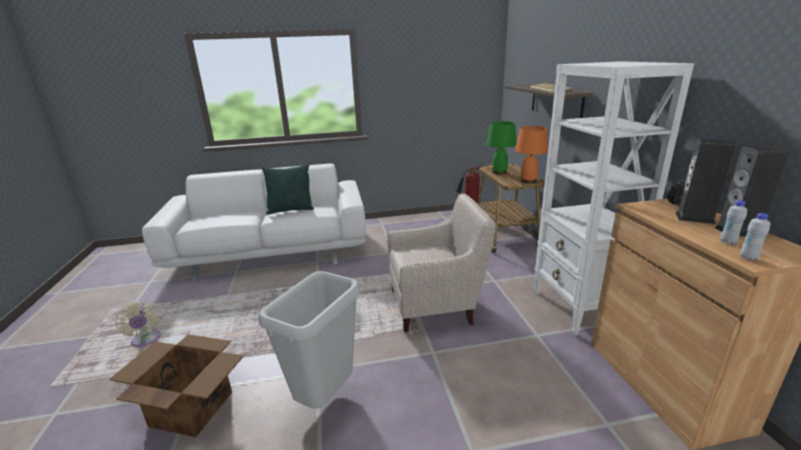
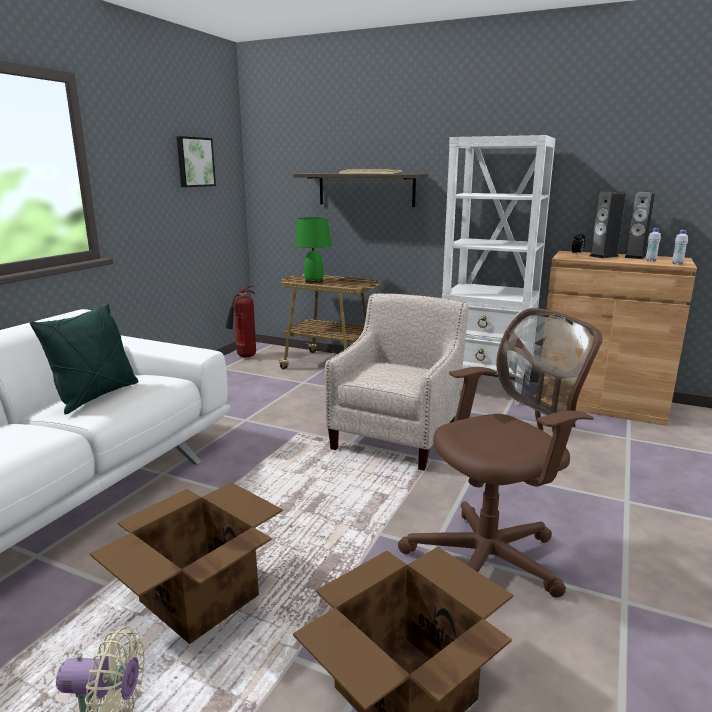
camera: 55 degrees left, 5 degrees down
(229, 319) = (197, 600): none -> cardboard box
(326, 399) = (491, 558): grey trash can -> brown office chair
(449, 74) = (194, 162): none -> picture
(529, 181) = (360, 282): orange table lamp -> none

